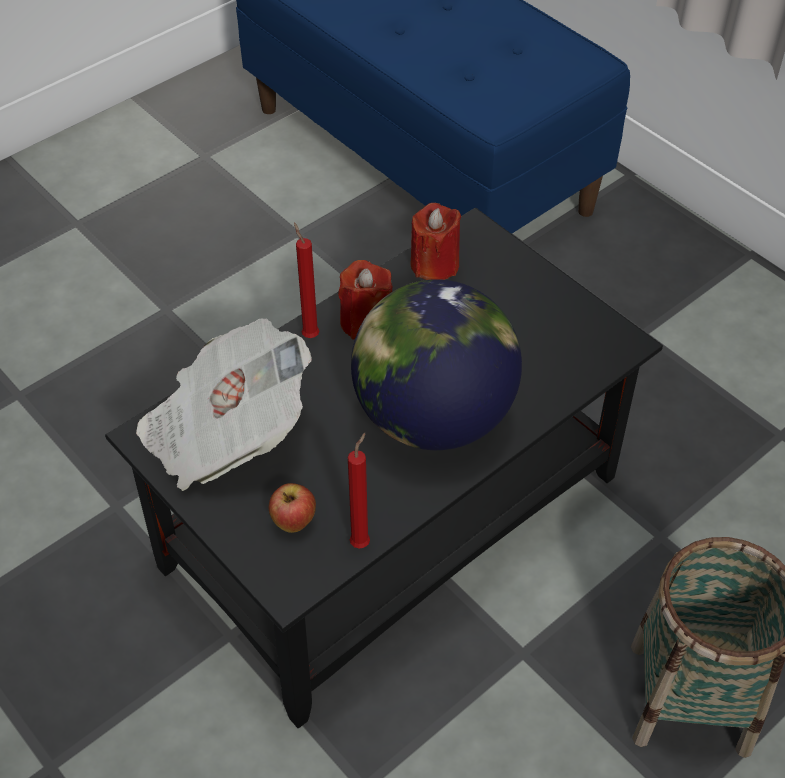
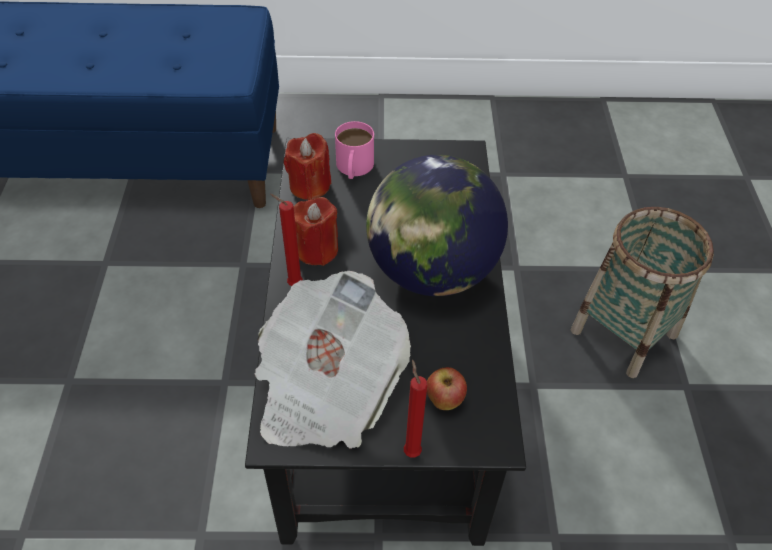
camera: 50 degrees left, 0 degrees up
(361, 542) = (495, 374): red candle -> red candle (411, 450)
(494, 277) = (353, 168): none -> pink mug

